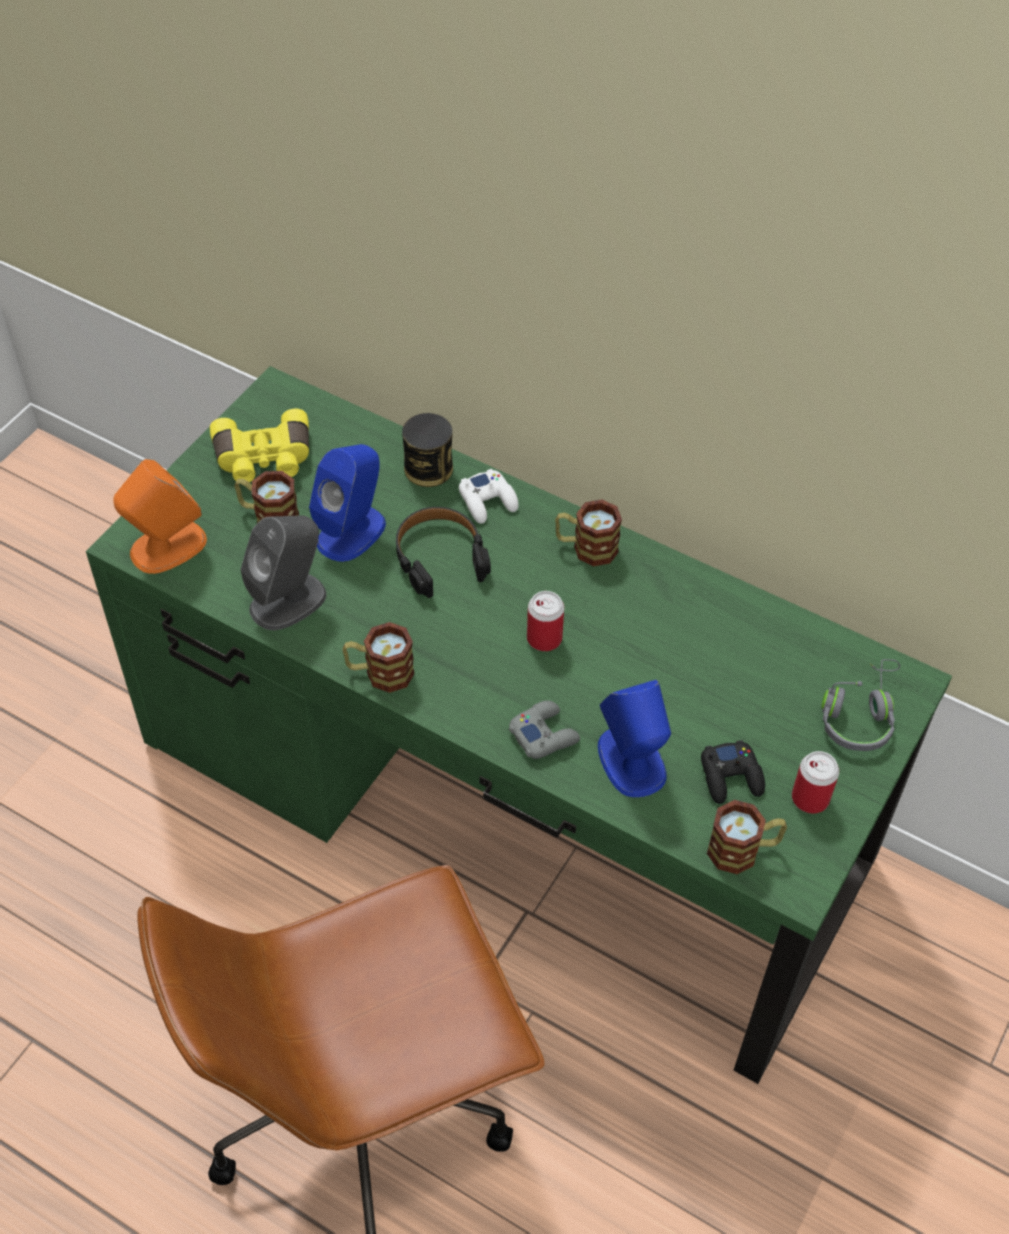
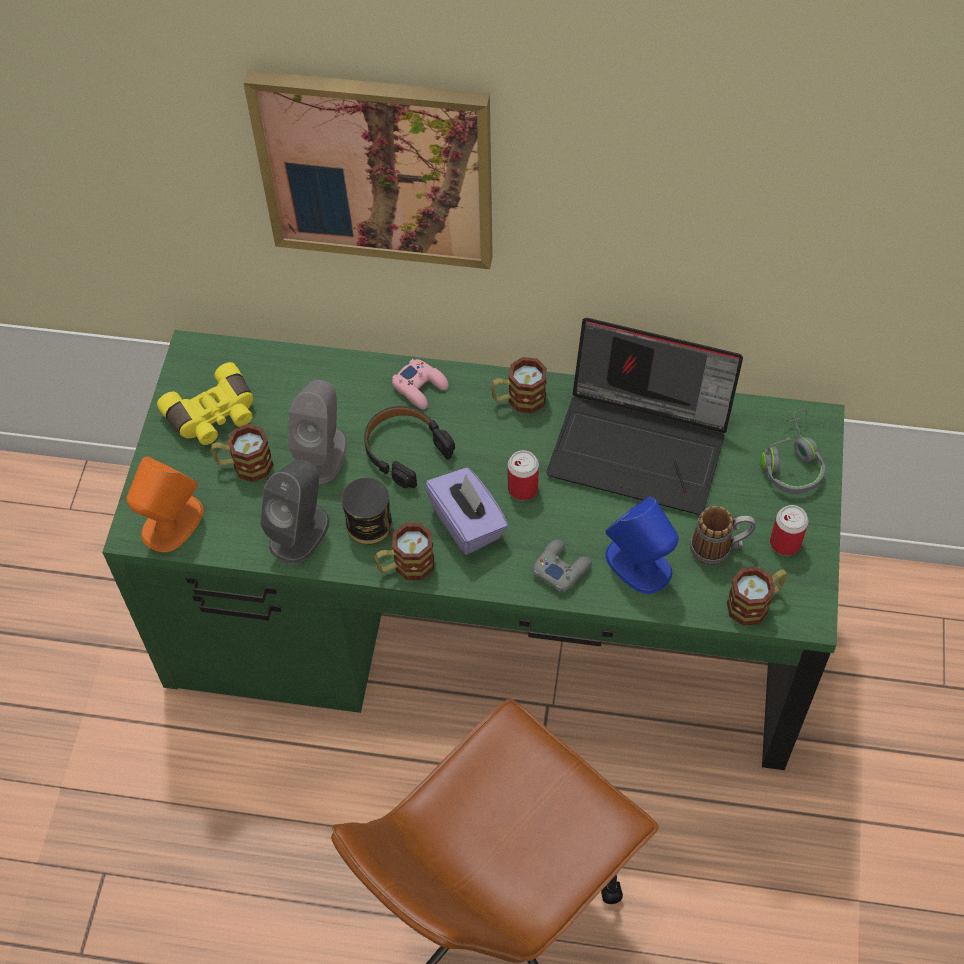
camera: 20 degrees left, 5 degrees up
(351, 532) = (321, 454): blue speaker -> grey speaker
(428, 468) = (357, 376): can -> can (369, 524)
(467, 653) = (467, 523): none -> purple tissue box
(485, 226) = (376, 168): none -> picture
(488, 501) = (420, 387): white game controller -> pink game controller
(698, 639) = (642, 445): none -> laptop
(731, 777) = (719, 548): black game controller -> mug

